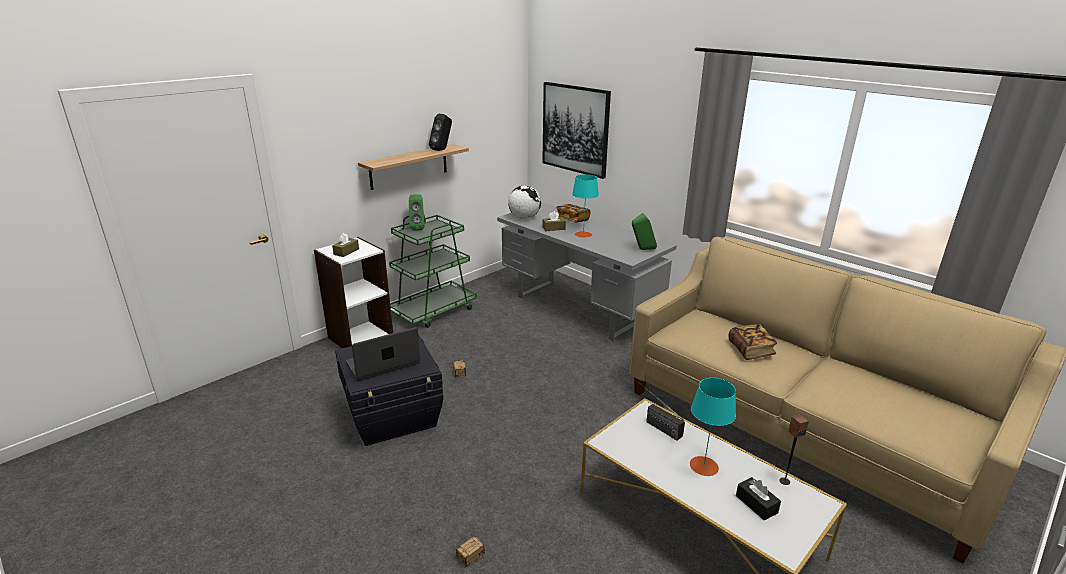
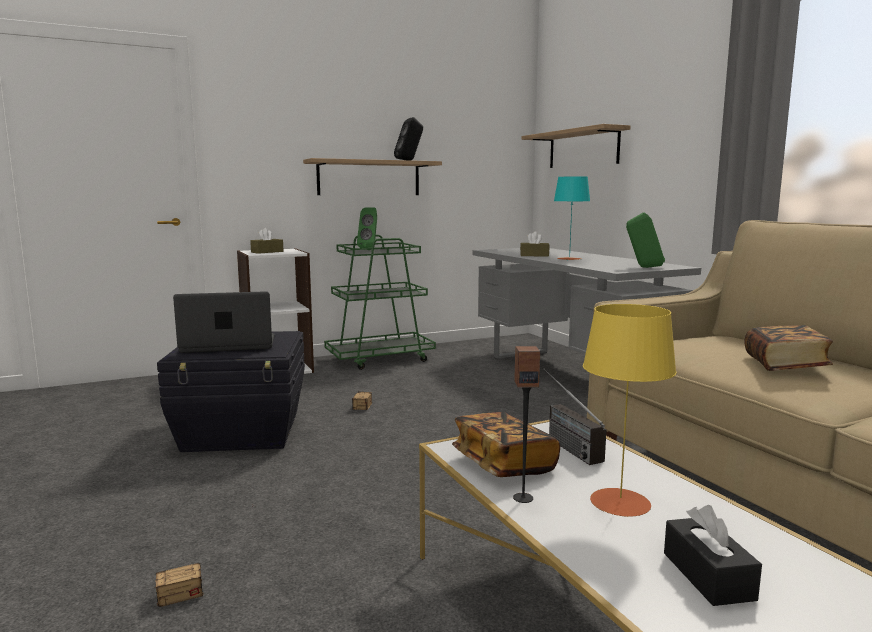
camera: 20 degrees right, 15 degrees down
(524, 218) = (505, 251): globe -> none
(572, 220) = (566, 253): book -> book (503, 464)
(575, 129) = (583, 148): picture -> shelf
(703, 466) = (620, 502): turquoise table lamp -> yellow table lamp
(784, 481) = (800, 553): speaker -> speaker (523, 498)

